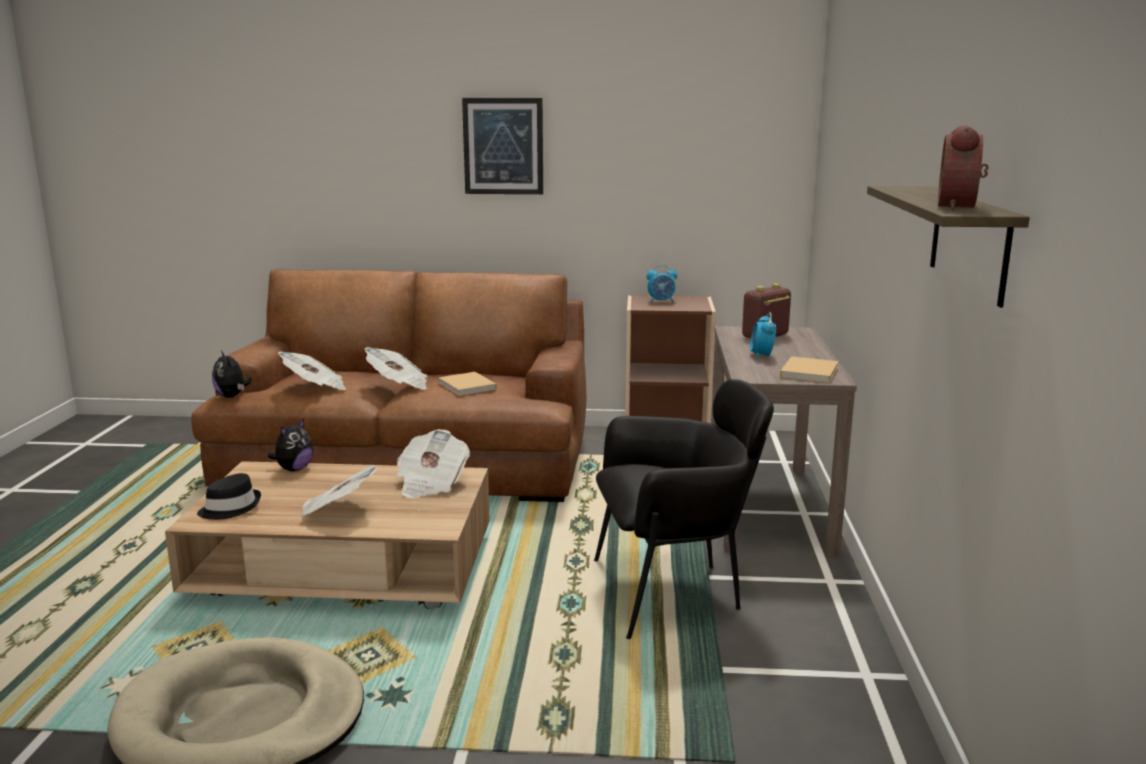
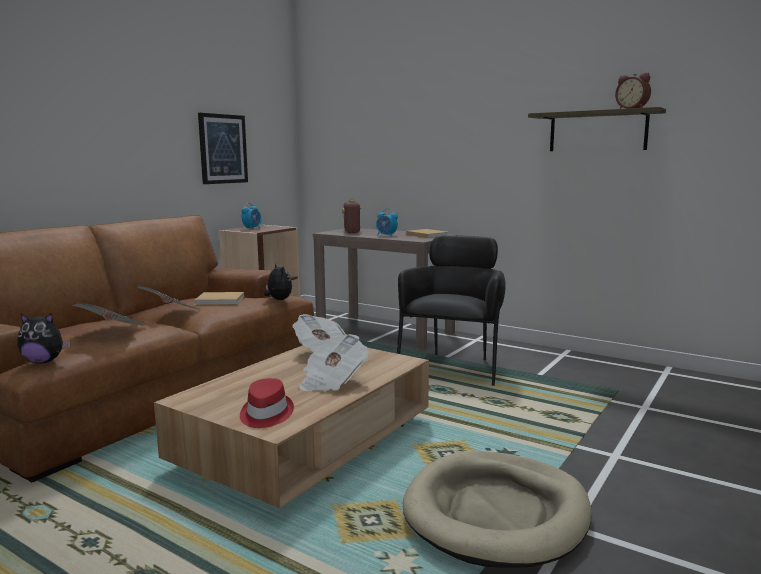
camera: 60 degrees left, 5 degrees down
(230, 508) = (265, 414): black hat -> red hat
(294, 469) = (216, 385): plush toy -> plush toy (278, 300)
(503, 146) = (124, 114): picture -> picture (223, 149)

